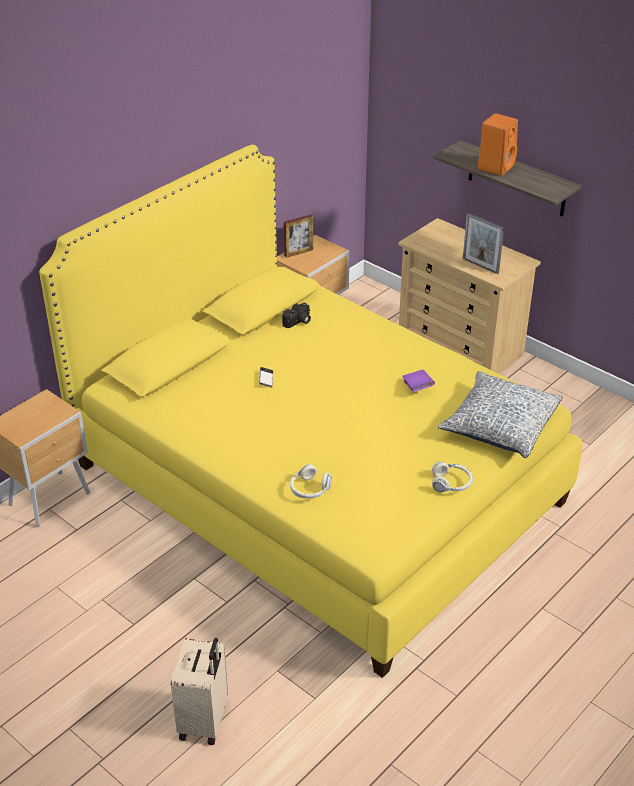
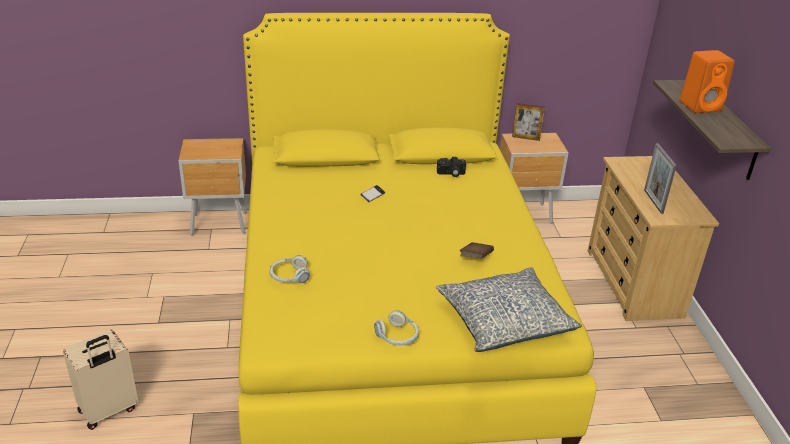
camera: 40 degrees right, 5 degrees down
(417, 388) = (475, 258): purple book -> brown book

